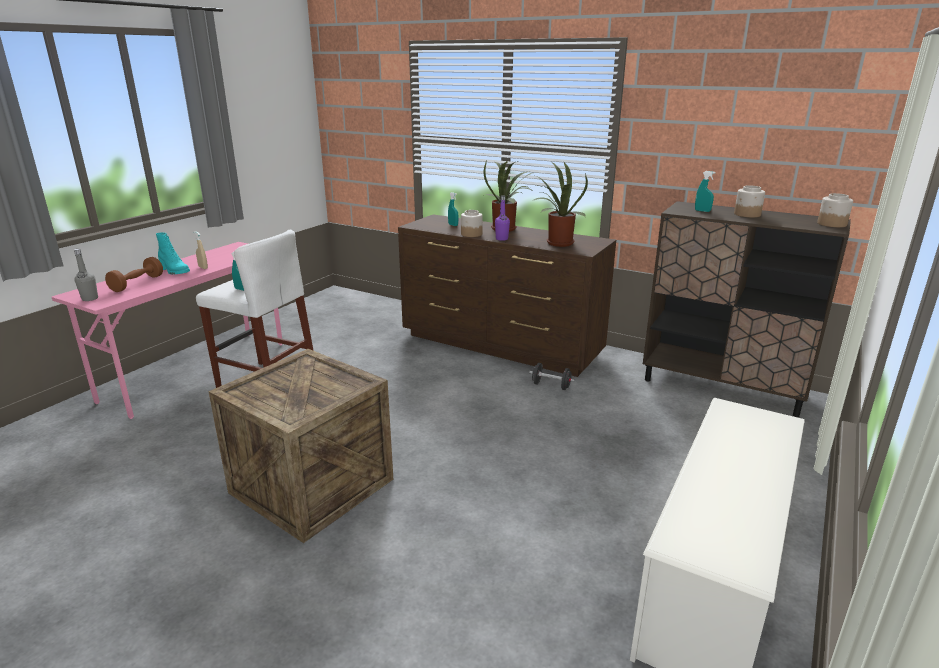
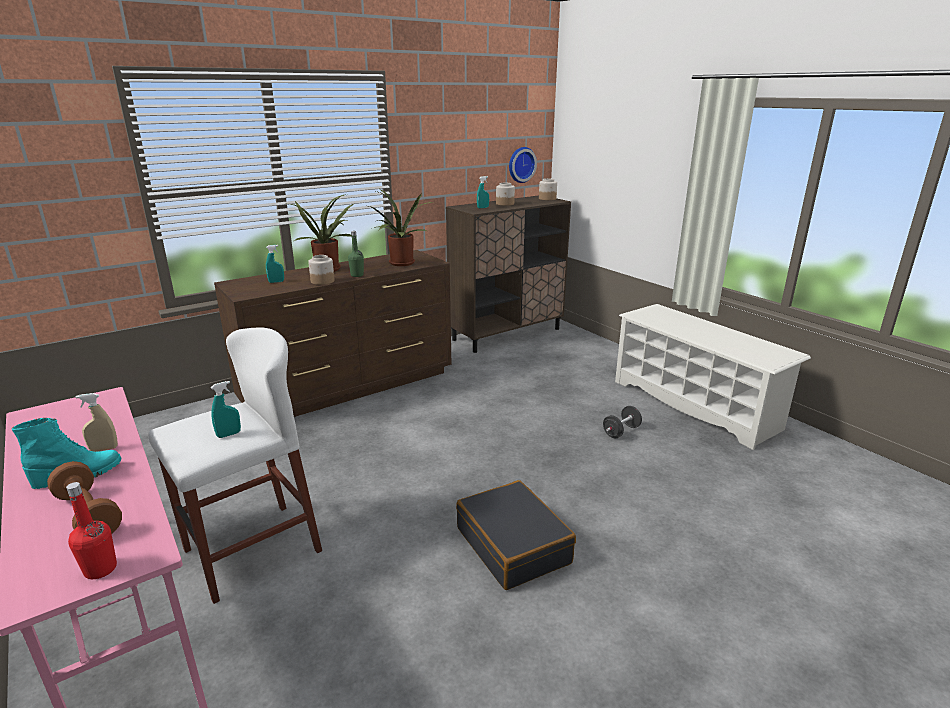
camera: 65 degrees left, 0 degrees up
(90, 299) = (100, 569): grey bottle -> red bottle
(312, 486) = (513, 545): crate -> black suitcase
(502, 239) = (357, 275): purple bottle -> green bottle
(551, 386) = (446, 386): black dumbbell -> black dumbbell (621, 431)
(824, 168) = (520, 164): none -> wall clock

